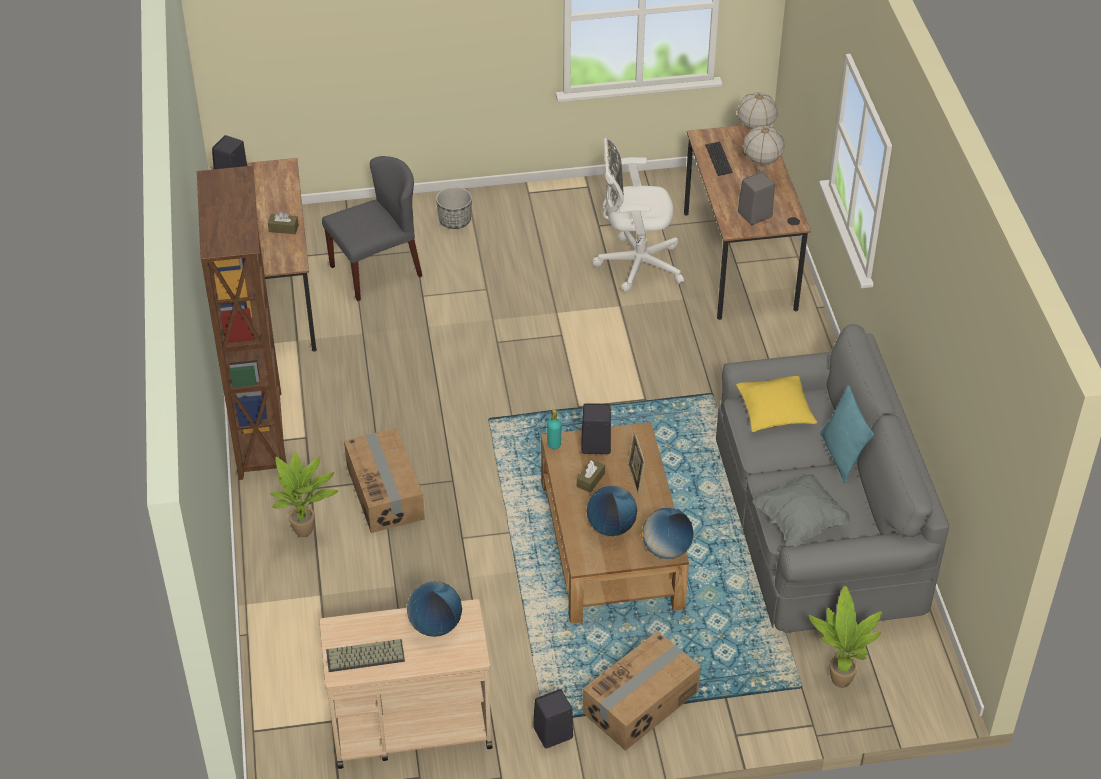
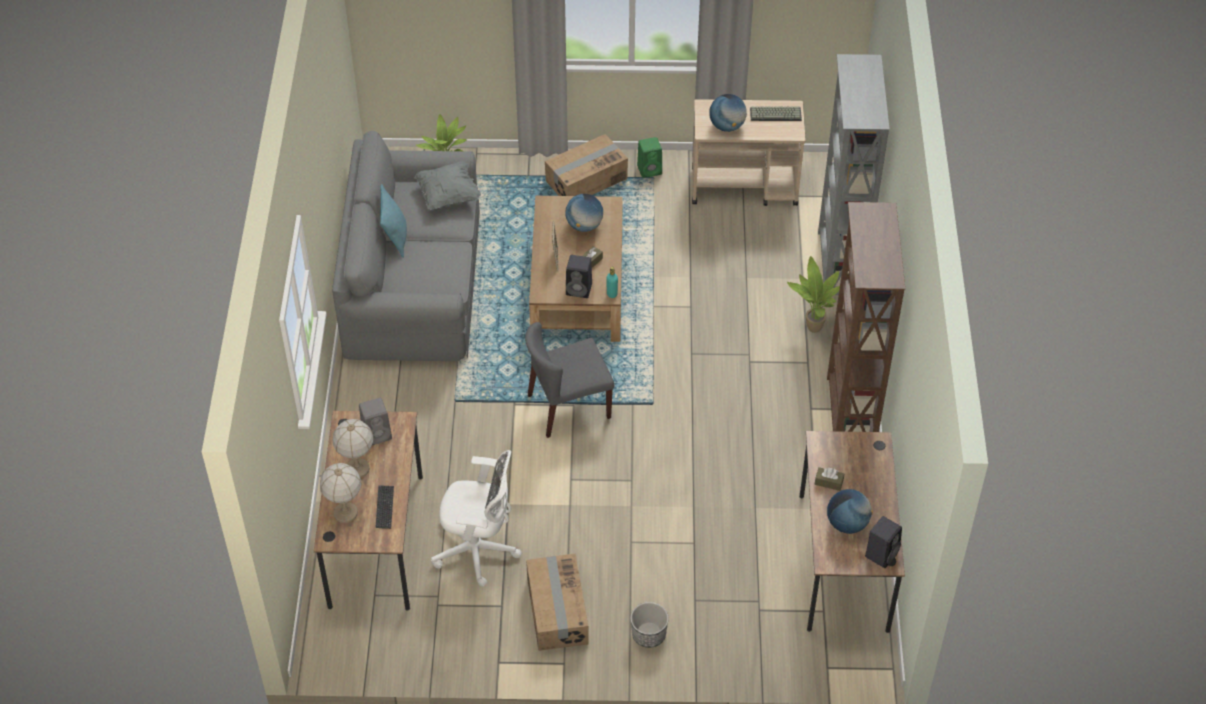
camera: 170 degrees left, 5 degrees up
(272, 618) = (838, 266): none -> grey bookcase
(376, 270) = (736, 580): grey chair -> grey chair (568, 407)
(386, 492) = (746, 351): cardboard box -> cardboard box (556, 611)
(552, 734) = (650, 169): black speaker -> green speaker
(666, 549) = (548, 205): globe -> globe (847, 524)
(774, 410) = (430, 280): yellow pillow -> none

